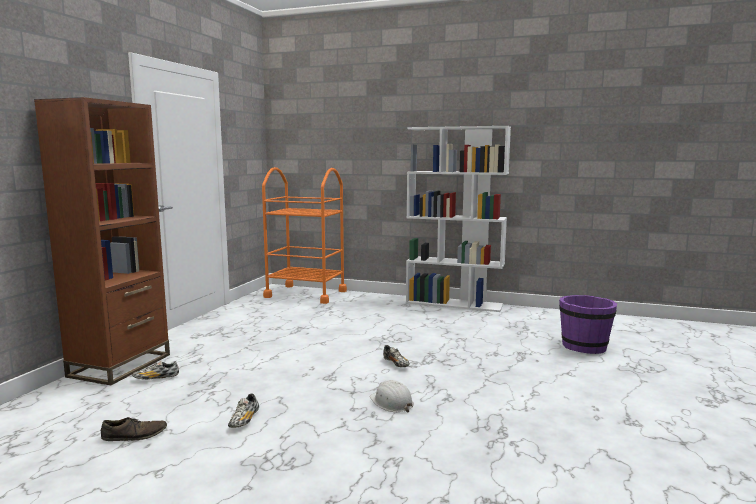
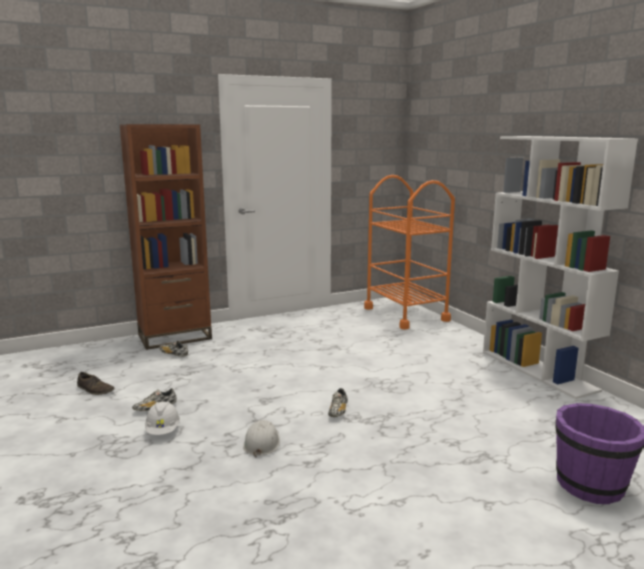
camera: 45 degrees right, 5 degrees up
(294, 431) = (163, 430): none -> white hard hat

